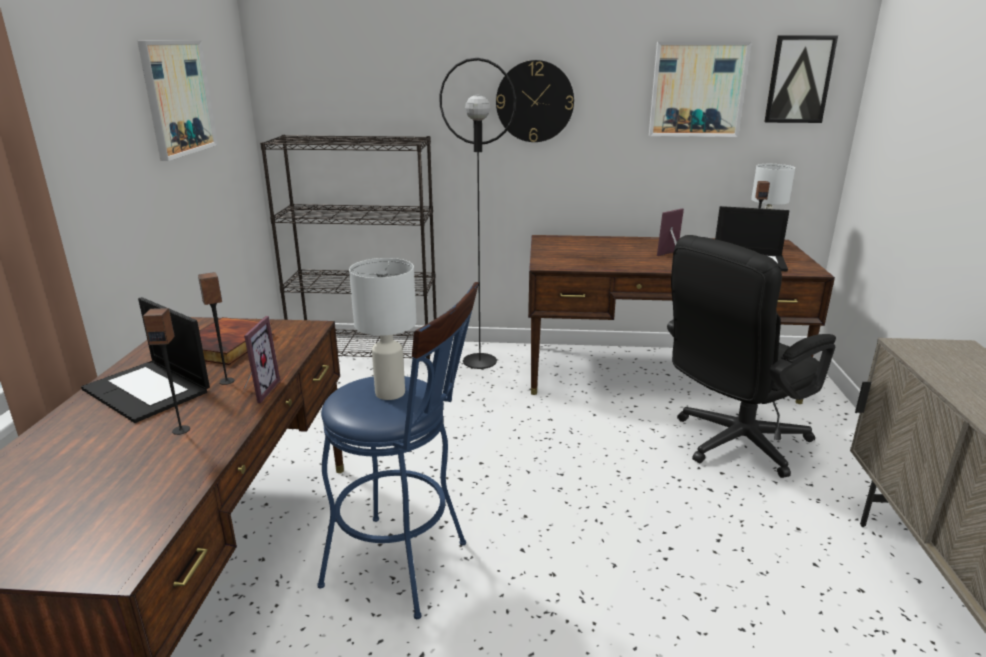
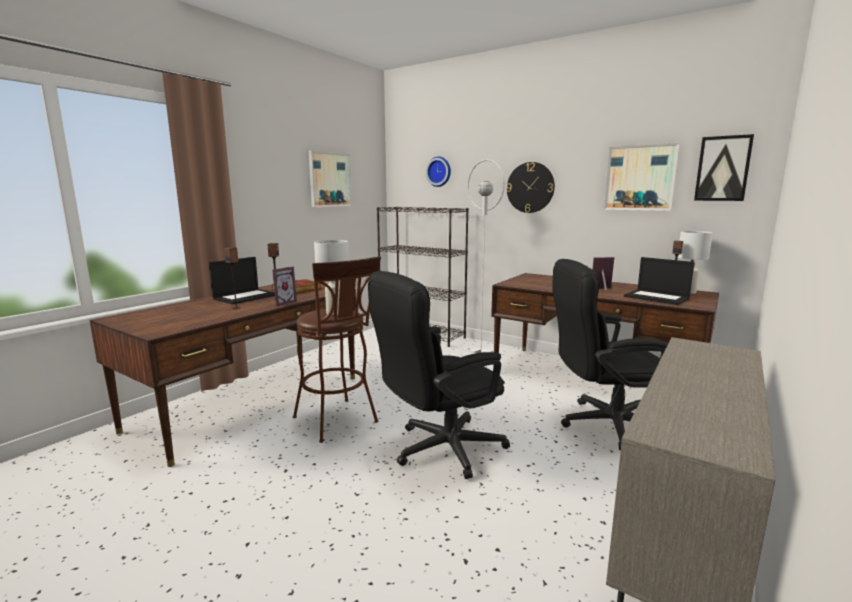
camera: 30 degrees right, 10 degrees down
(148, 390) = (246, 297): laptop -> laptop turned 120 degrees counterclockwise
(365, 71) = (439, 171): none -> wall clock
(406, 566) = (339, 422): blue stool -> brown stool
(479, 361) = (480, 350): black floor lamp -> white floor lamp
(597, 560) = (439, 450): none -> black office chair

